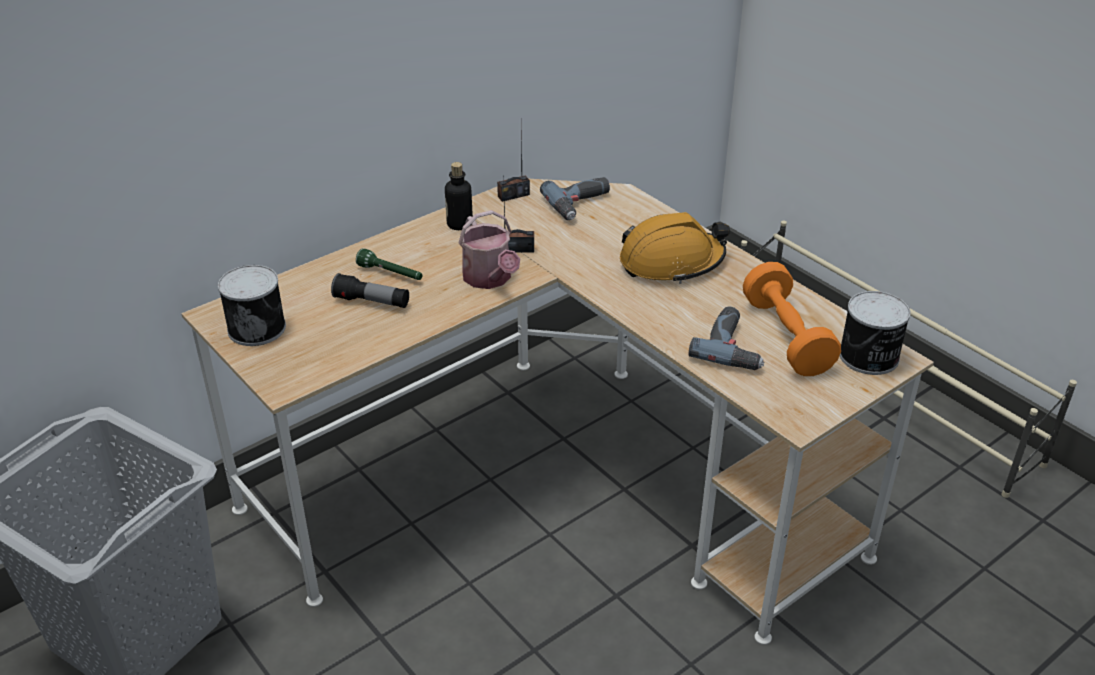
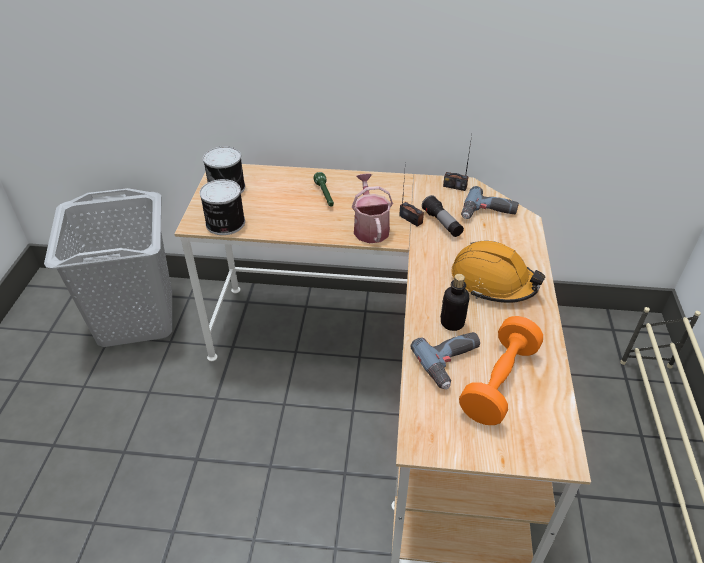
camera: 45 degrees right, 5 degrees up
(372, 302) = (294, 205): flashlight -> flashlight (442, 223)
(459, 224) = (400, 187): bottle -> bottle (452, 323)
(490, 279) = (370, 228): watering can -> watering can turned 150 degrees clockwise
(869, 357) = (541, 440): can -> can (224, 223)

